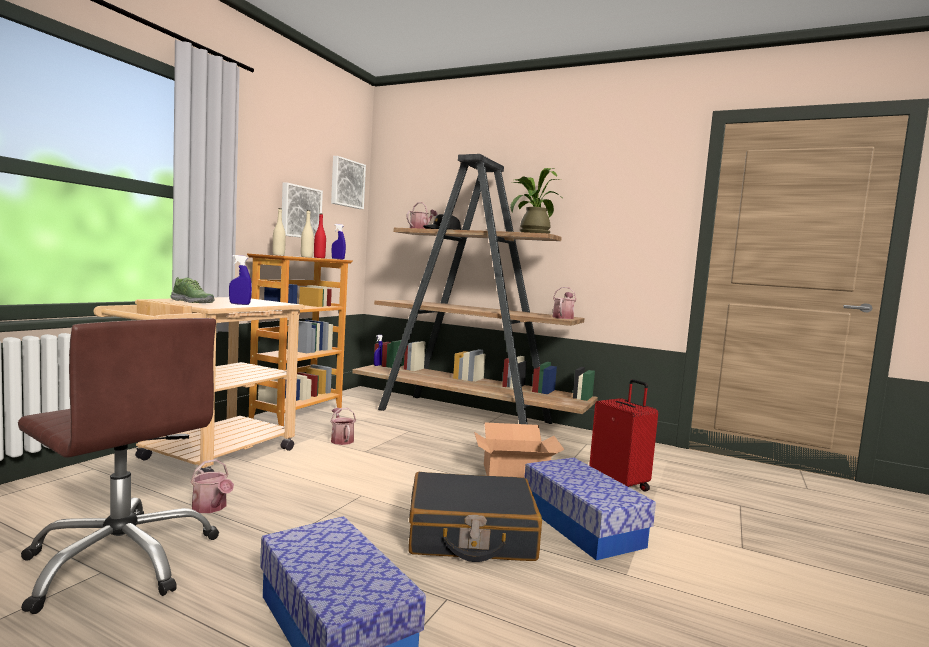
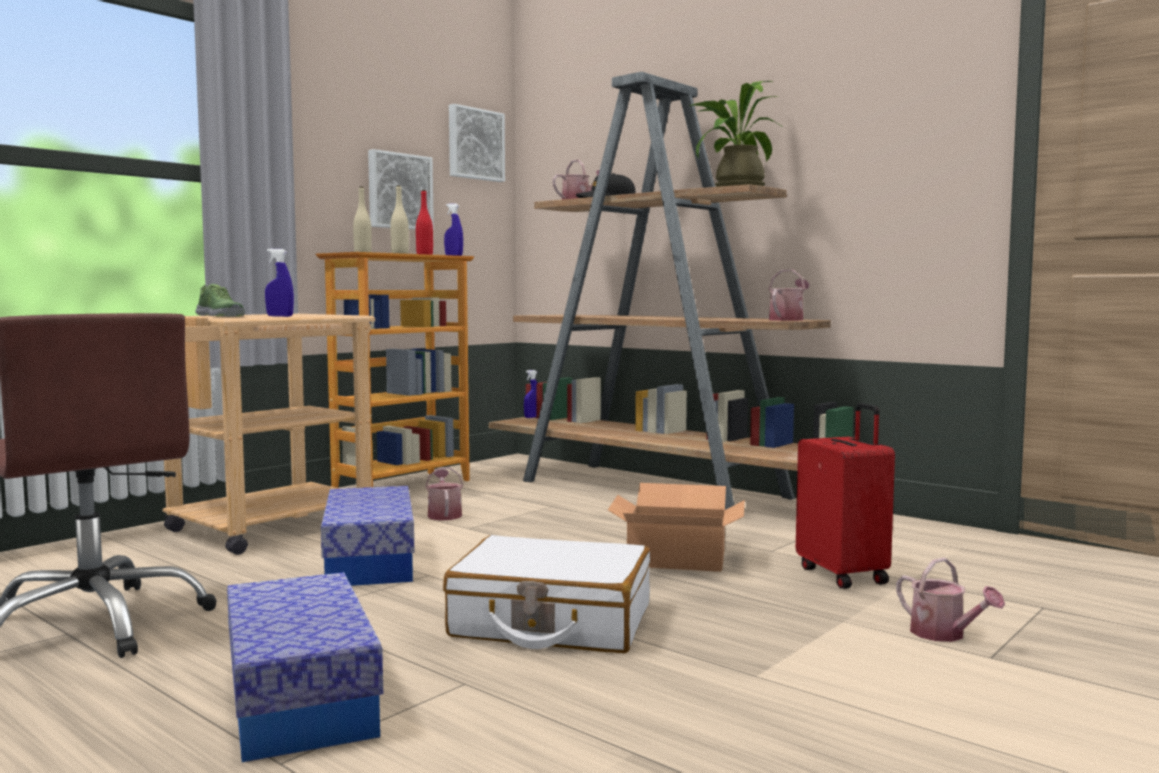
camera: 15 degrees right, 0 degrees up
(211, 508) = (226, 581): watering can -> watering can (944, 635)
(471, 535) = (551, 622): black suitcase -> white suitcase
(582, 525) = (734, 619): storage box -> storage box (370, 561)

